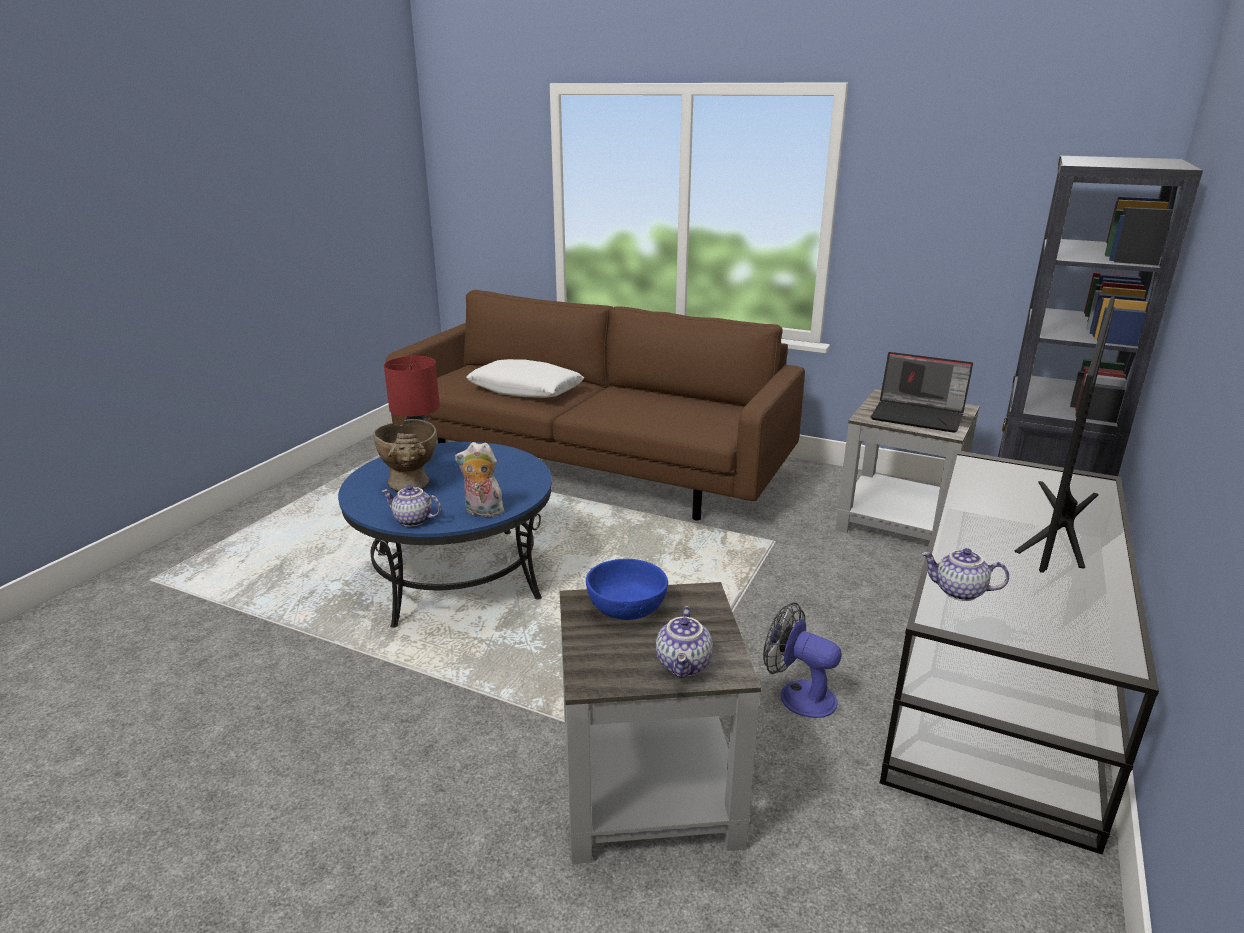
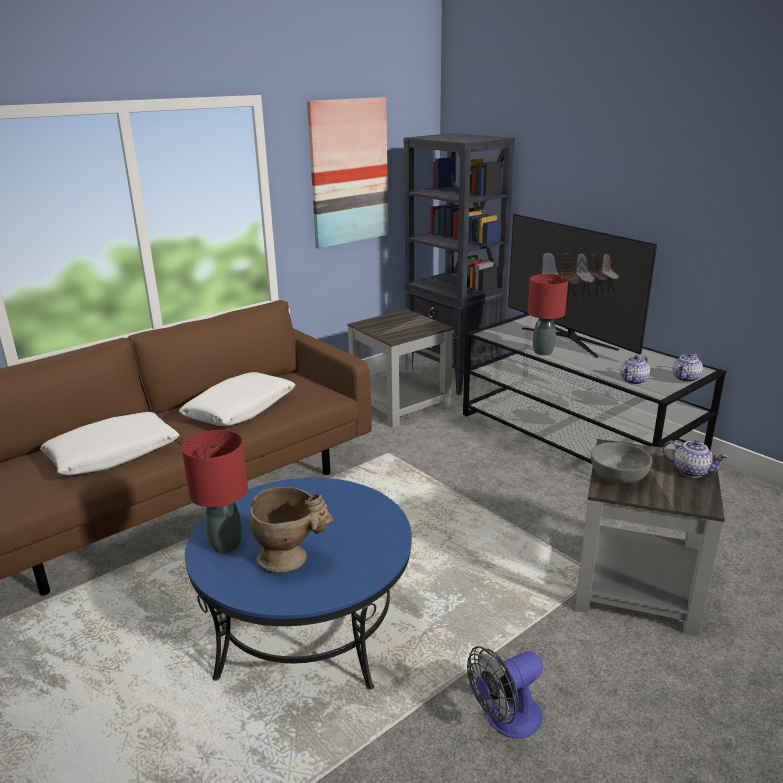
camera: 65 degrees left, 0 degrees up
(412, 521) = (371, 568): teapot -> teapot (686, 379)
(482, 512) = (384, 526): plush toy -> none
(626, 606) = (618, 475): blue bowl -> grey bowl
(645, 408) = (240, 409): none -> white pillow
(798, 695) = (565, 501): fan -> fan (506, 720)
(919, 416) = (406, 326): laptop -> none
(966, 196) = (348, 172): none -> picture
(969, 509) = (543, 352): none -> red table lamp

